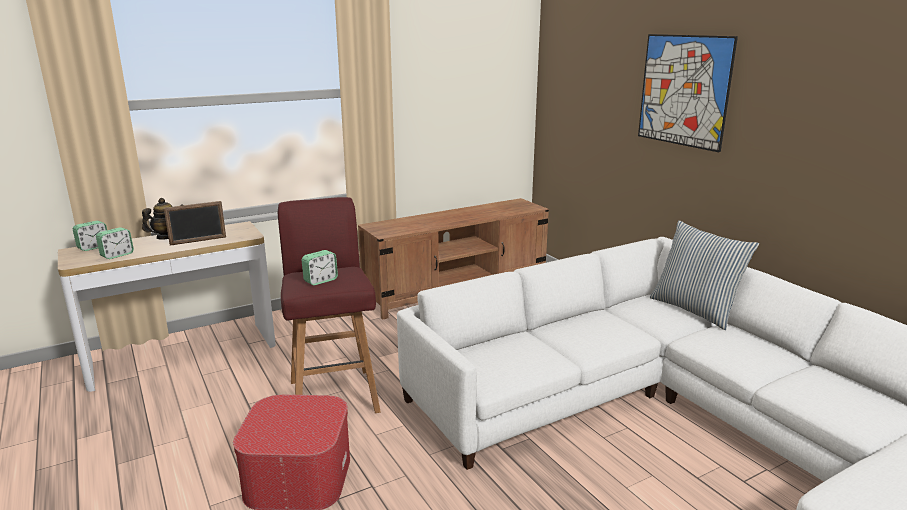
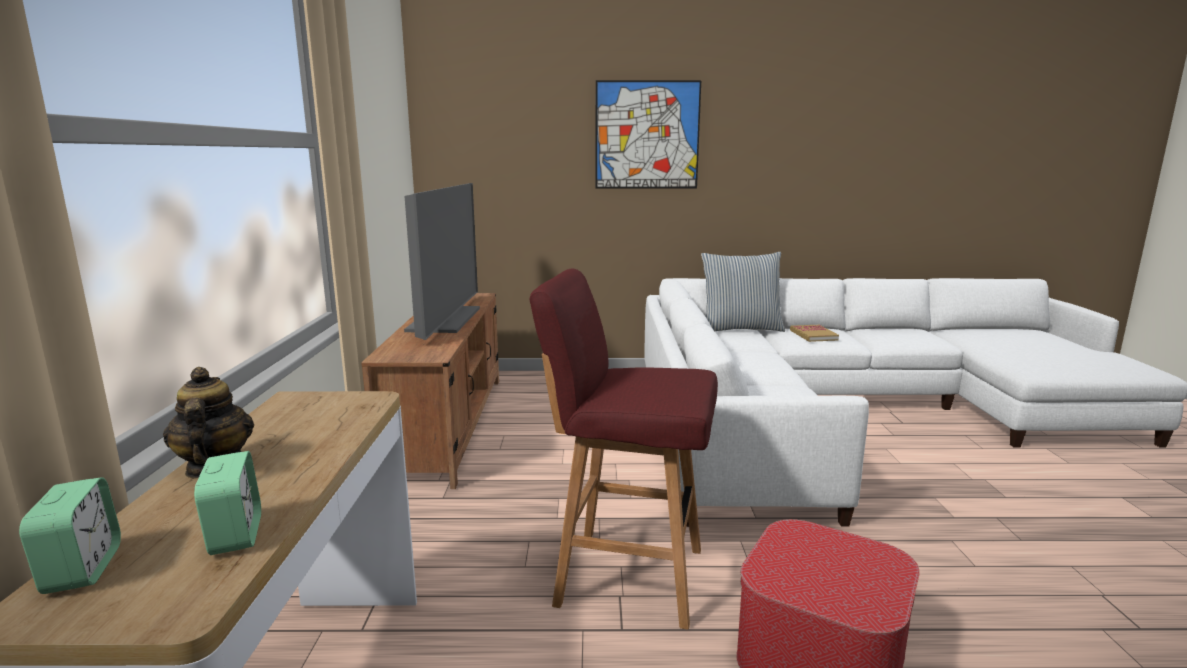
camera: 60 degrees left, 5 degrees down
(198, 241) = (313, 440): picture frame -> none
(320, 280) = (667, 383): alarm clock -> none
(460, 216) = (445, 319): none -> television
(733, 345) = (813, 335): none -> book

